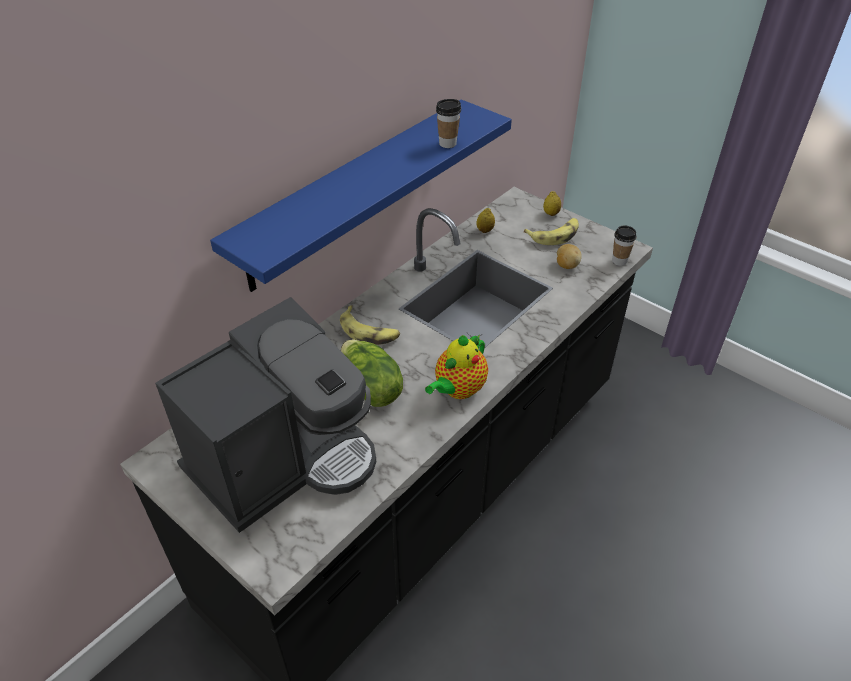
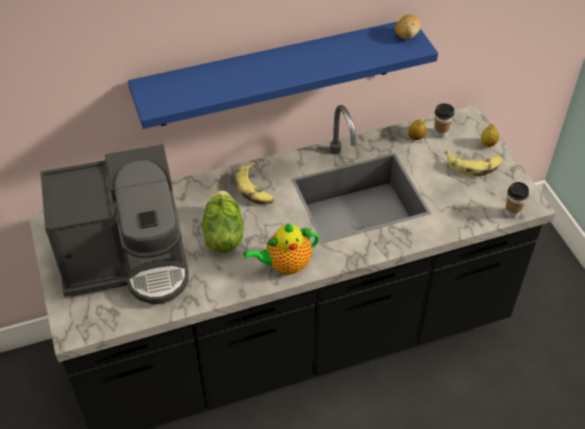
camera: 30 degrees right, 5 degrees up
(447, 143) = (362, 59): cup -> cup (440, 133)
(566, 265) = (460, 198): potato -> potato (406, 36)

